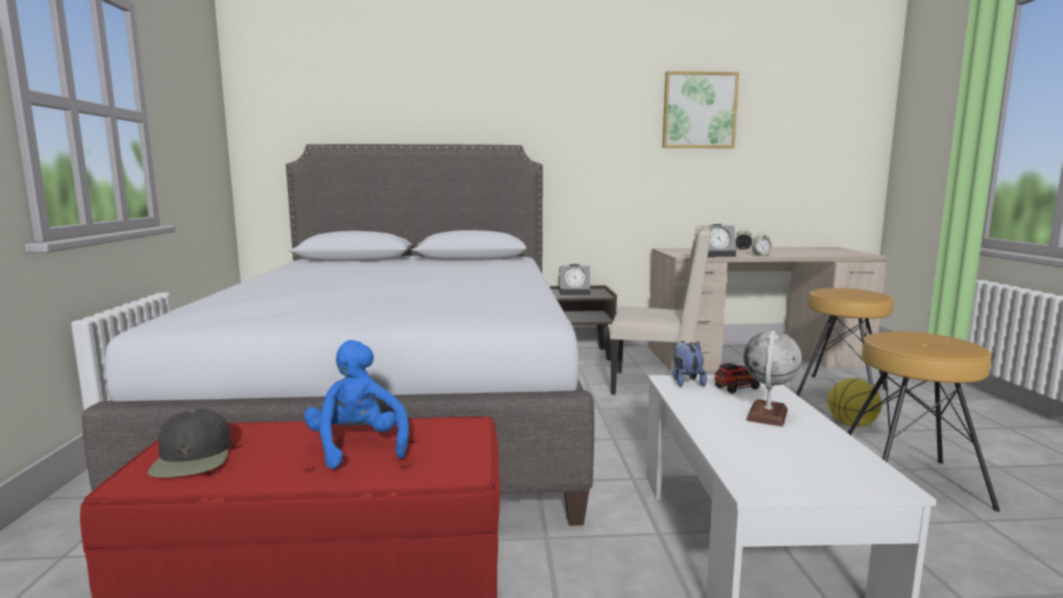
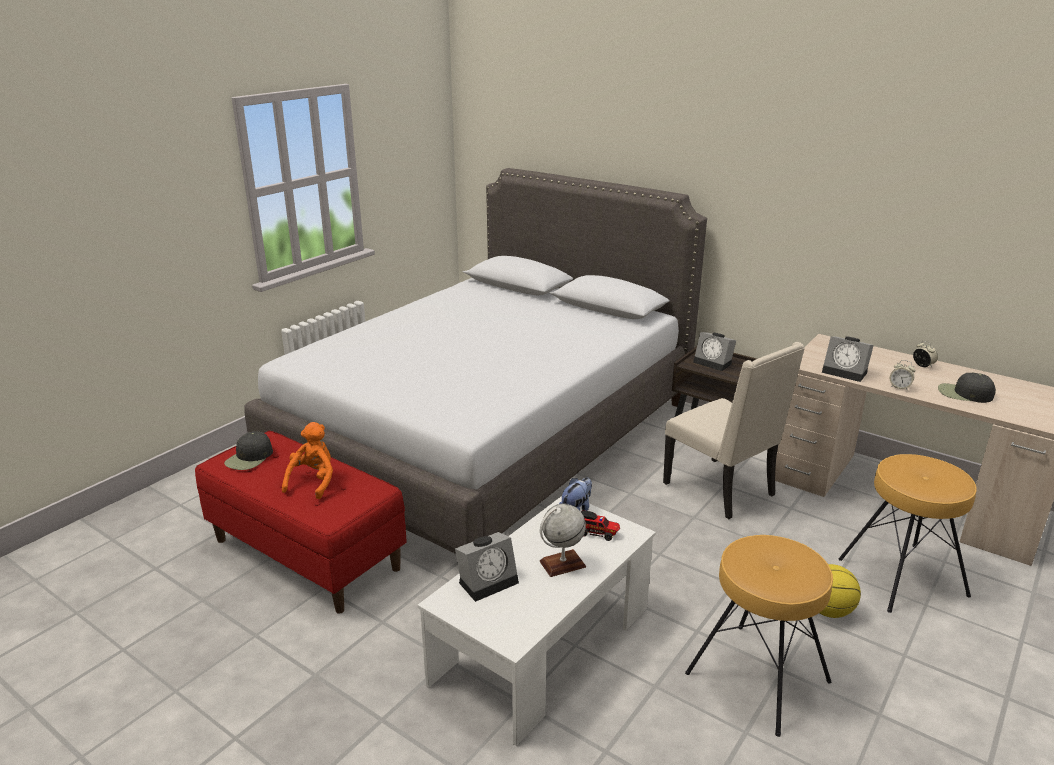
camera: 40 degrees right, 15 degrees up
(357, 446) = (313, 481): blue plush toy -> orange plush toy
(699, 110) = (907, 179): picture -> none
(746, 451) = (488, 580): none -> alarm clock
(795, 252) = (964, 394): none -> black cap

